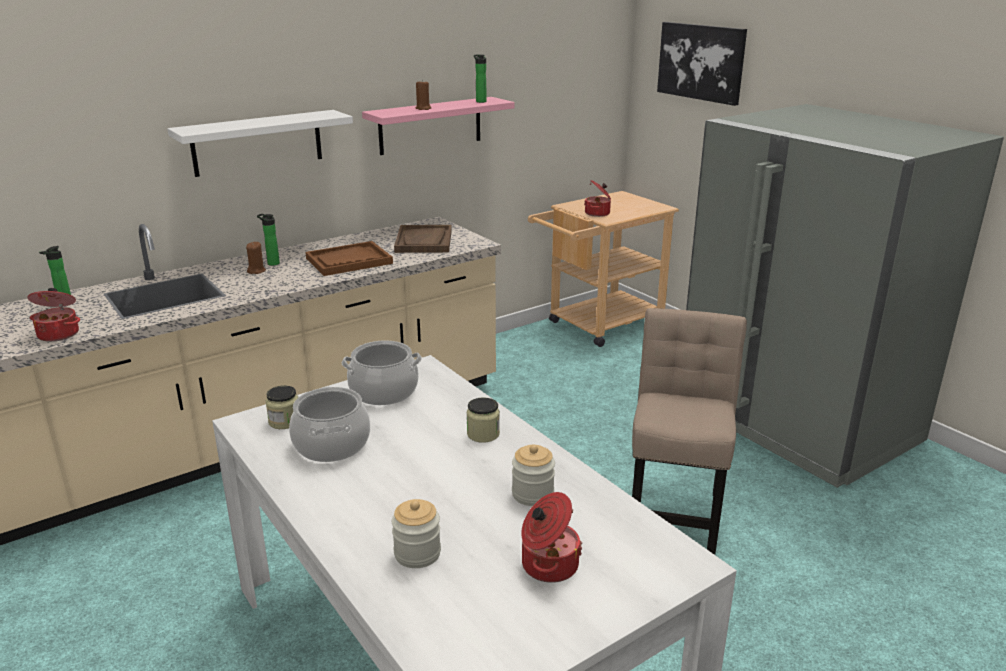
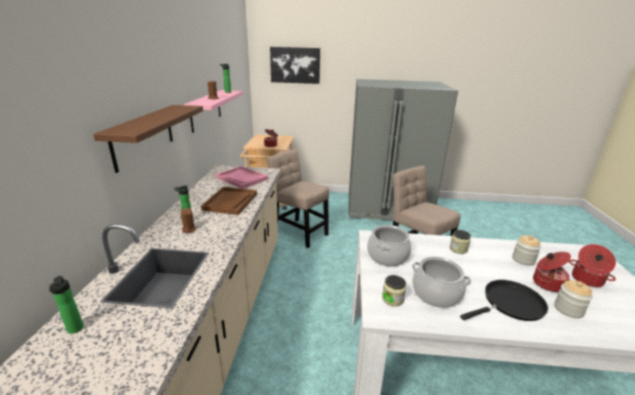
camera: 50 degrees left, 0 degrees up
(59, 334) = (146, 352): cooking pot -> cooking pot (546, 283)
(257, 143) = (143, 136): white shelf -> brown shelf
(371, 502) = (510, 304): none -> black frying pan
(424, 241) = (242, 178): brown tray -> pink tray
(560, 384) = (298, 232): none -> beige chair

